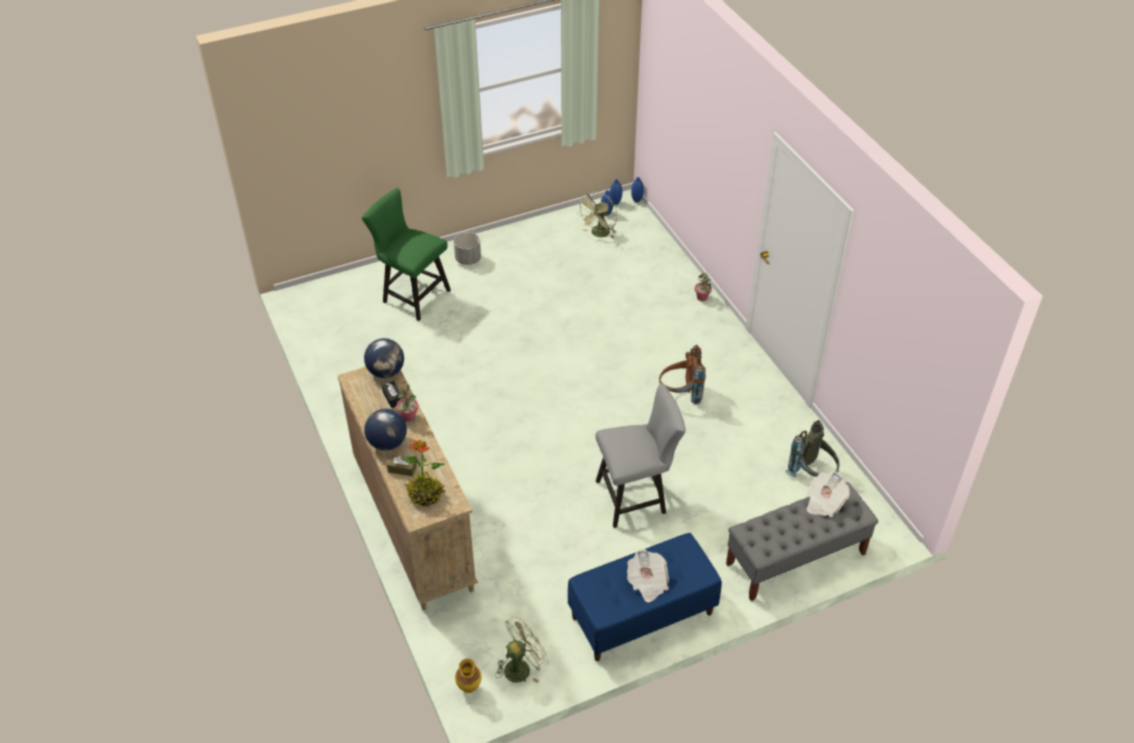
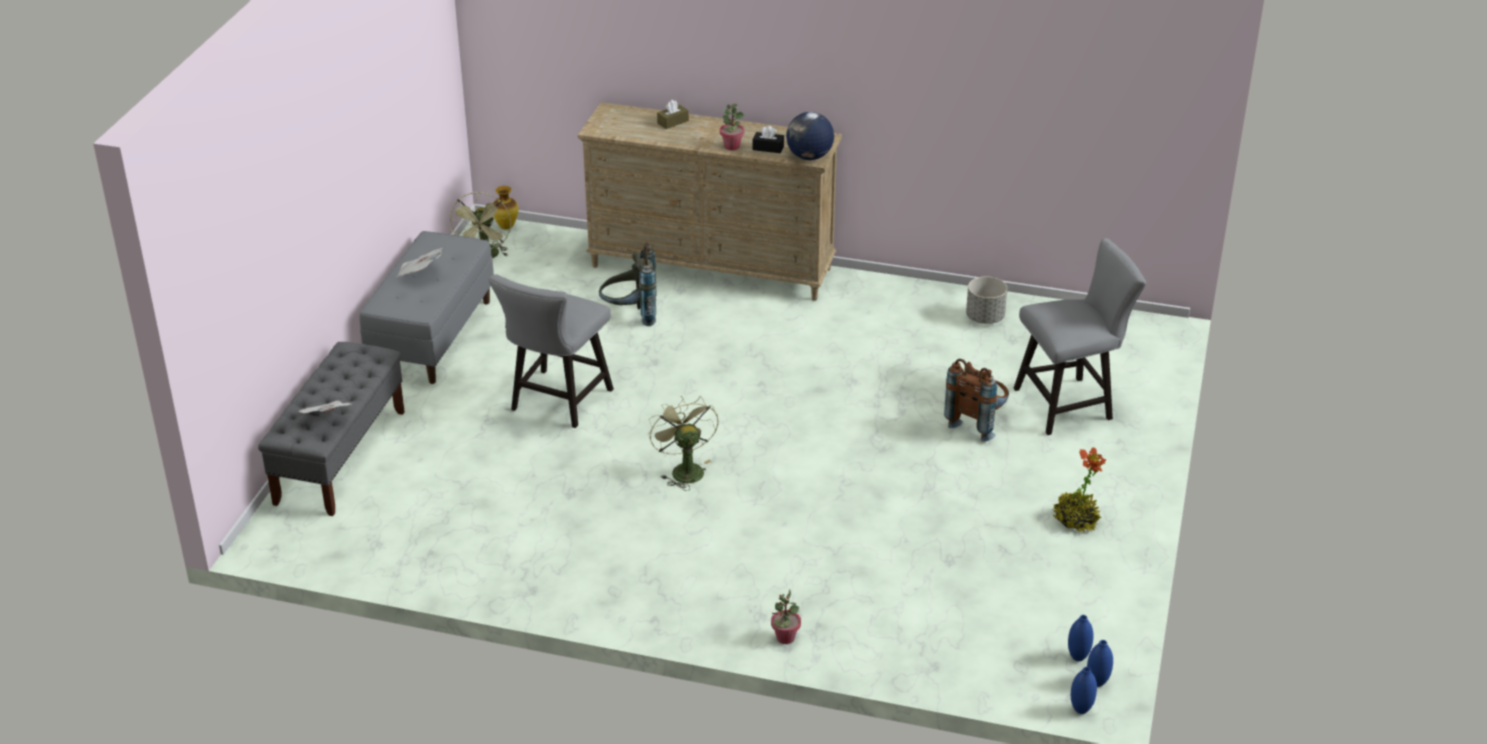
camera: 130 degrees right, 10 degrees down
(387, 443) = (714, 126): globe -> none
(412, 295) = (1070, 403): green chair -> grey chair
(425, 494) = (627, 121): potted plant -> potted plant (1076, 520)
(468, 259) = (1100, 477): grey planter -> grey planter (985, 317)
(599, 234) = (1033, 621): green fan -> green fan (684, 469)
(642, 616) = (432, 336): blue bench -> grey bench
(680, 394) = (647, 514): brown backpack -> brown backpack (977, 422)
(812, 474) = (405, 537): grey backpack -> grey backpack (631, 315)

